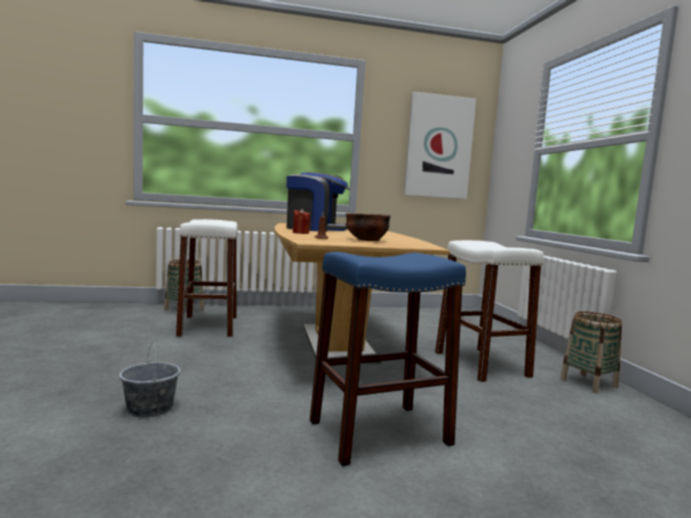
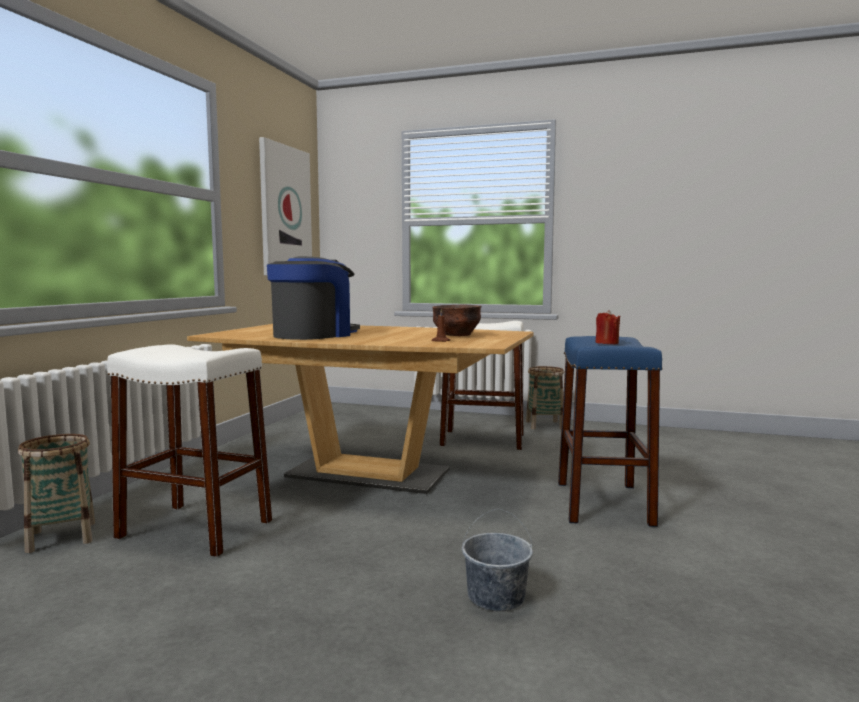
camera: 60 degrees left, 0 degrees up
(300, 233) = (373, 341): red candle -> red candle (607, 343)

